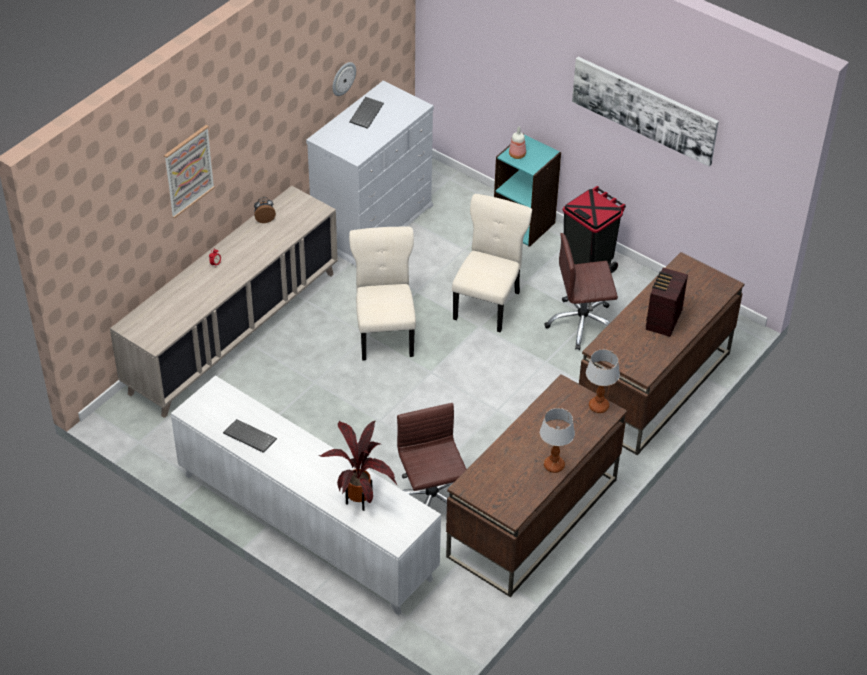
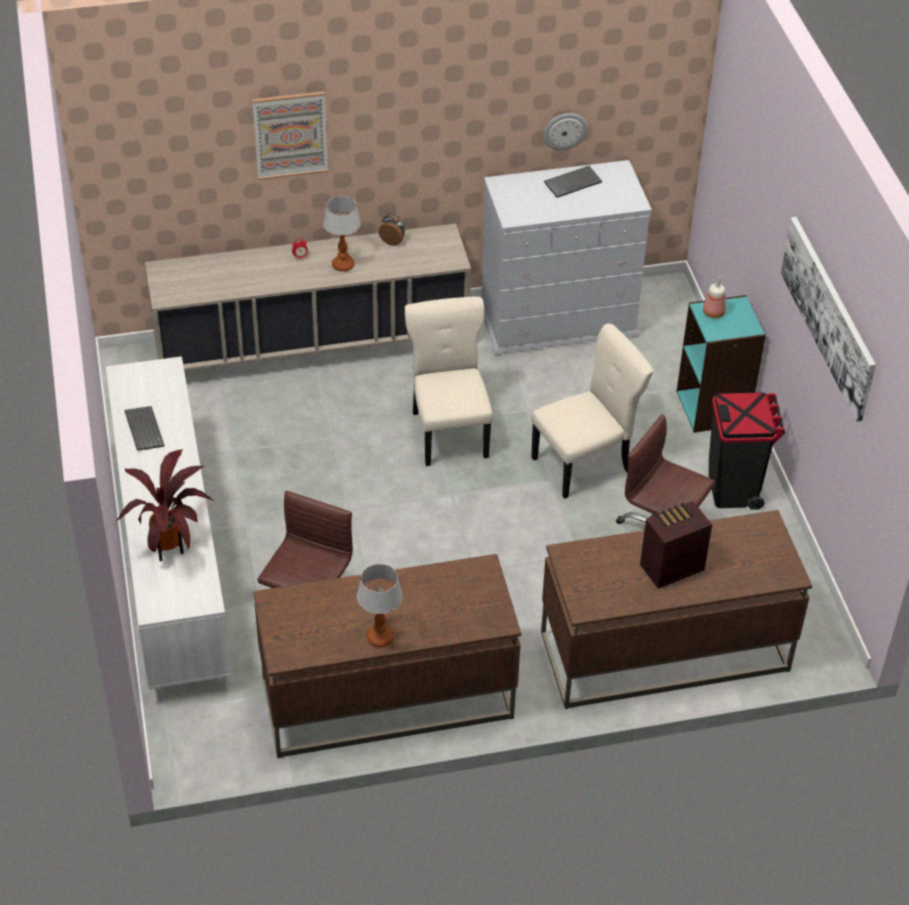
camera: 40 degrees right, 0 degrees up
(385, 333) = (449, 432): beige chair -> beige chair turned 45 degrees counterclockwise
(598, 406) = (496, 610): table lamp -> table lamp (343, 265)

